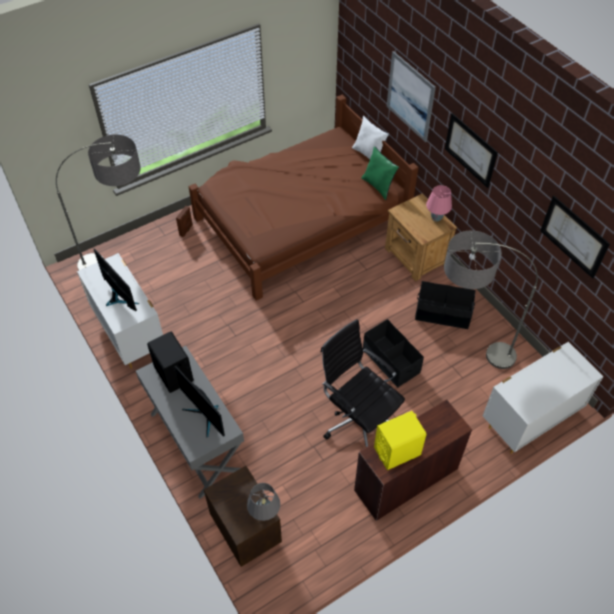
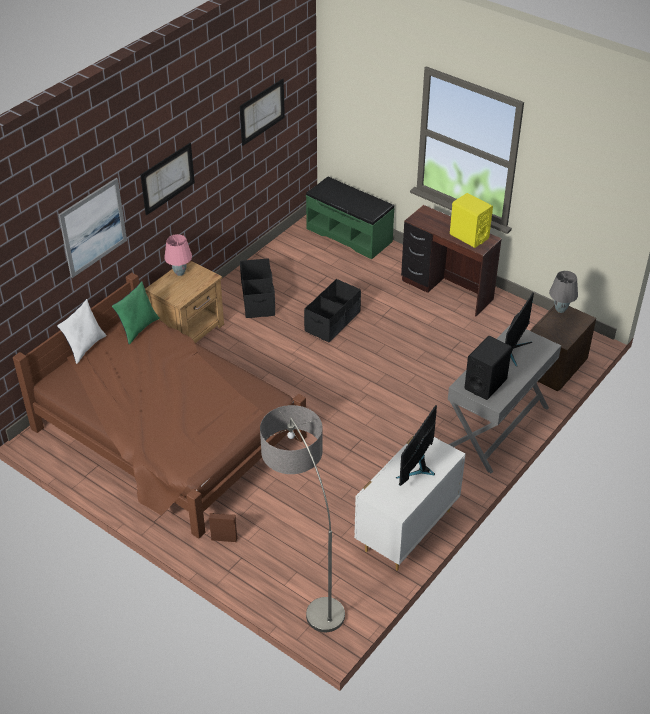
camera: 110 degrees left, 10 degrees down
(358, 419) = (407, 328): black office chair -> none
(464, 355) = (301, 278): floor lamp -> none
(529, 420) = (349, 235): white dresser -> green bench

